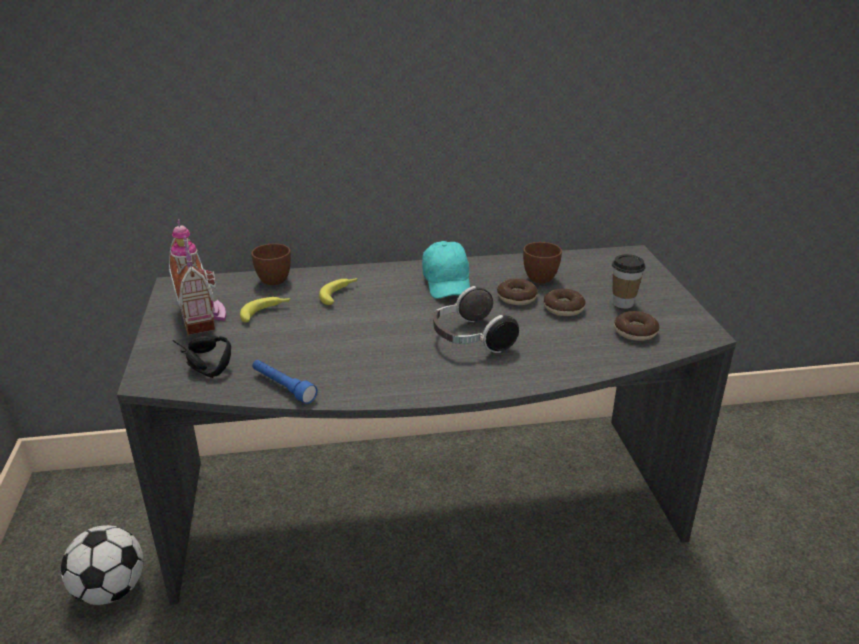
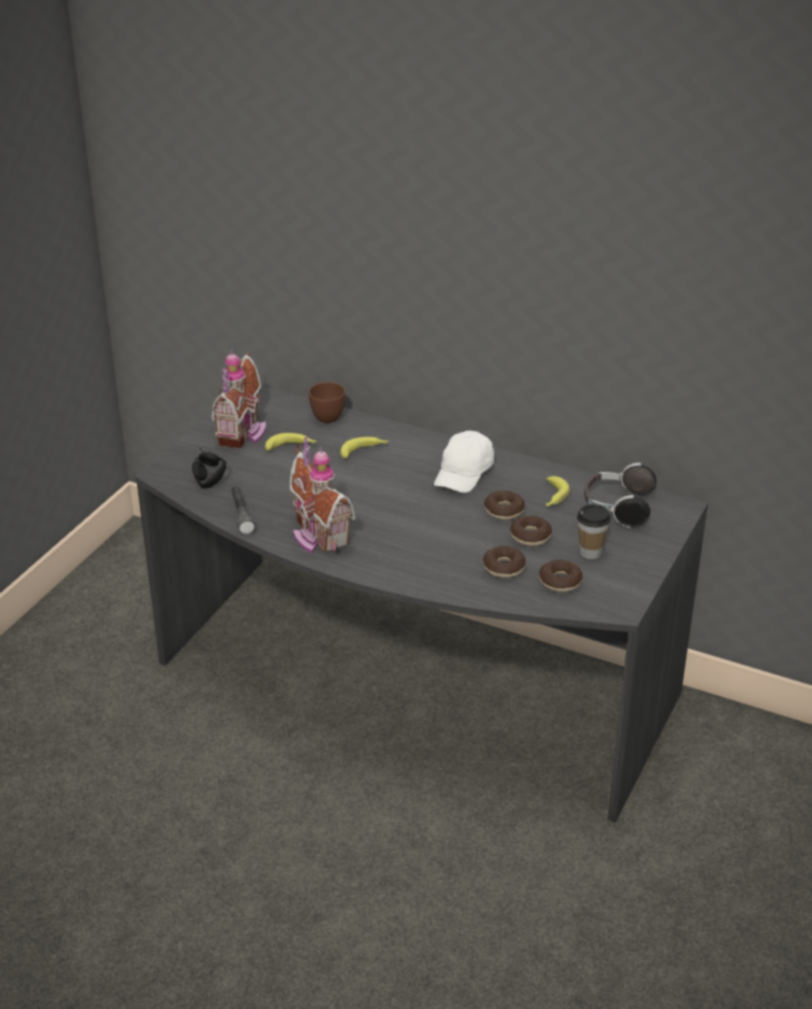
camera: 35 degrees right, 5 degrees up
(110, 590) = (128, 634): football -> none
(283, 387) = (241, 515): blue flashlight -> grey flashlight
(384, 376) = (317, 536): none -> toy house
(447, 283) = (464, 473): turquoise cap -> white cap
(470, 339) = (417, 532): headphones -> headphones (617, 508)
(538, 276) = (553, 497): brown cup -> banana
(579, 339) = (504, 568): none -> donut

